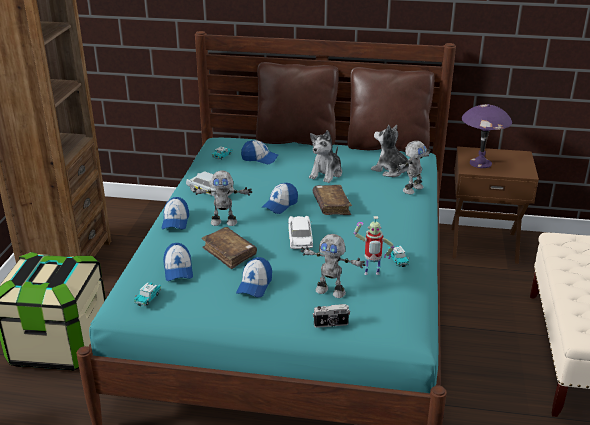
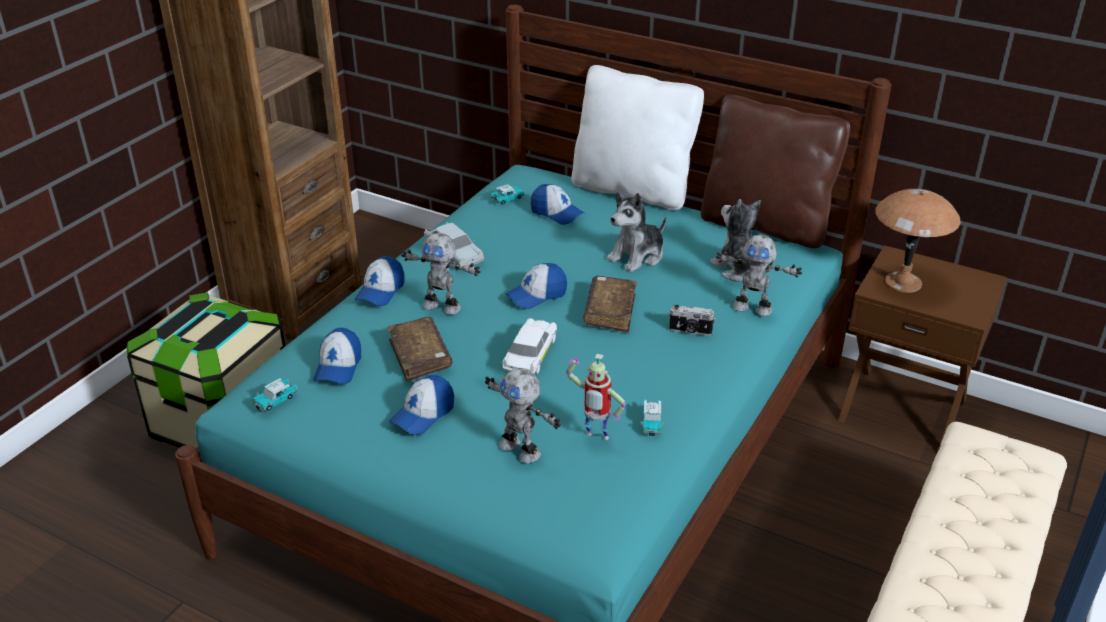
camera: 20 degrees right, 5 degrees up
(296, 139) = (632, 190): brown pillow -> white pillow
(331, 324) = (490, 501): camera -> camera (690, 331)
(412, 189) = (752, 307): toy robot -> toy robot turned 45 degrees clockwise
(480, 163) = (903, 282): purple table lamp -> brown table lamp

